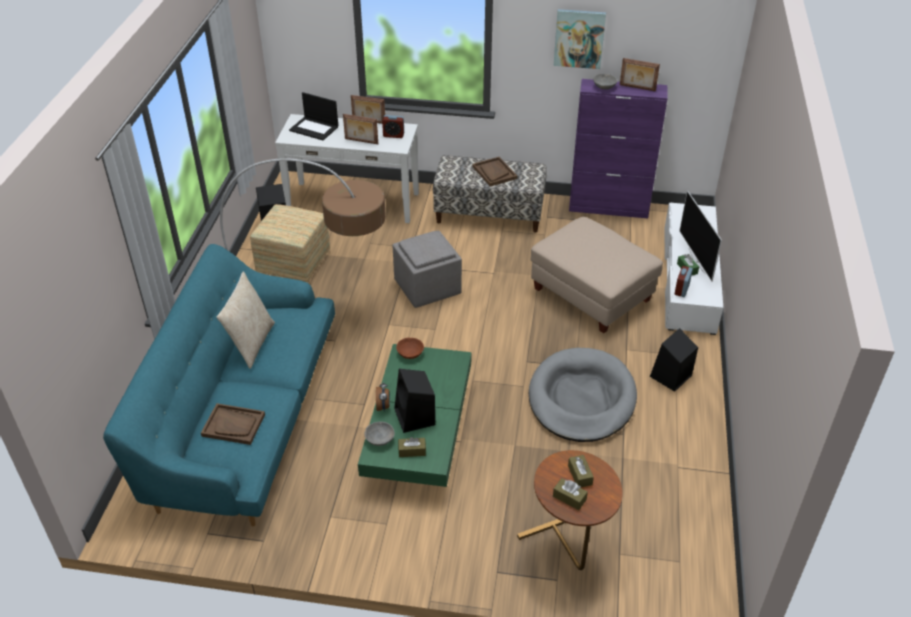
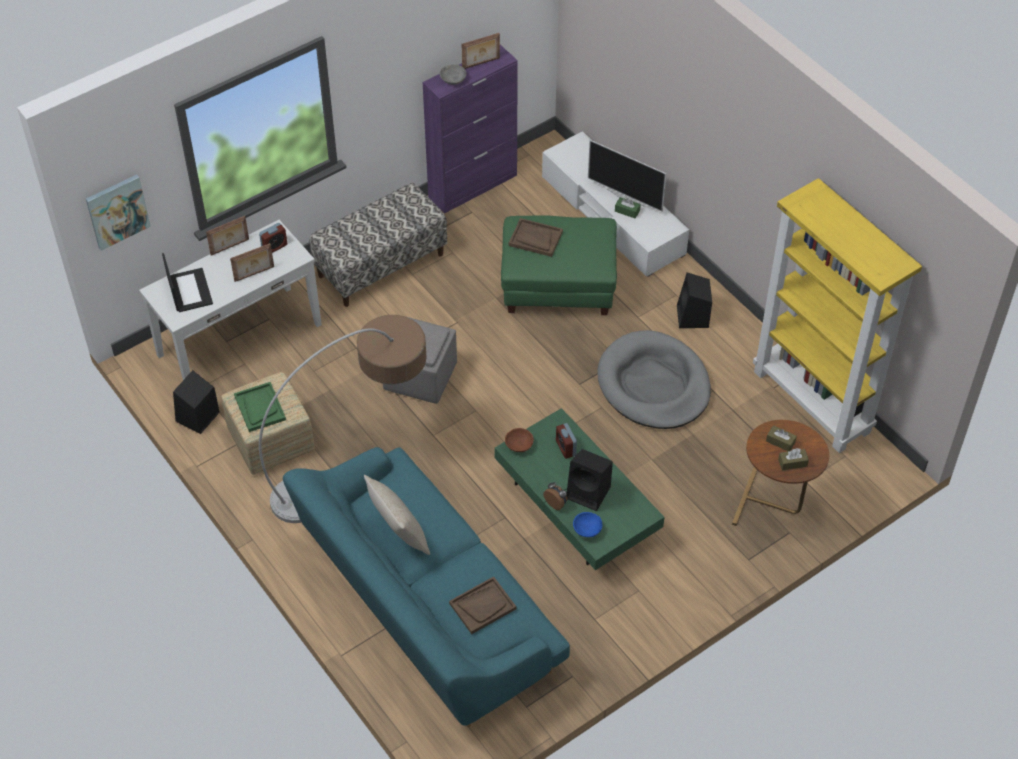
camera: 45 degrees left, 10 degrees up
(282, 222) = (259, 408): none -> green tray
(314, 128) = (189, 290): laptop -> laptop turned 90 degrees counterclockwise
(379, 440) = (587, 530): grey bowl -> blue bowl
(412, 451) = (620, 519): brown tissue box -> none
(494, 172) = (381, 222): brown tray -> brown tray (535, 238)
(579, 38) = (413, 47): picture -> picture (117, 211)
(591, 295) = (558, 286): beige ottoman -> green ottoman
(681, 290) = (644, 234): alarm clock -> alarm clock (565, 448)
(700, 501) = (813, 402): none -> yellow bookcase

